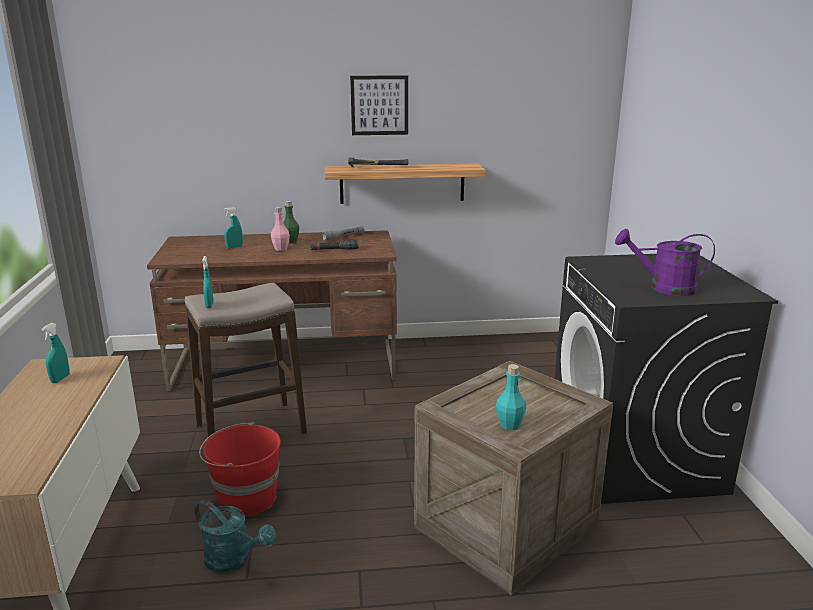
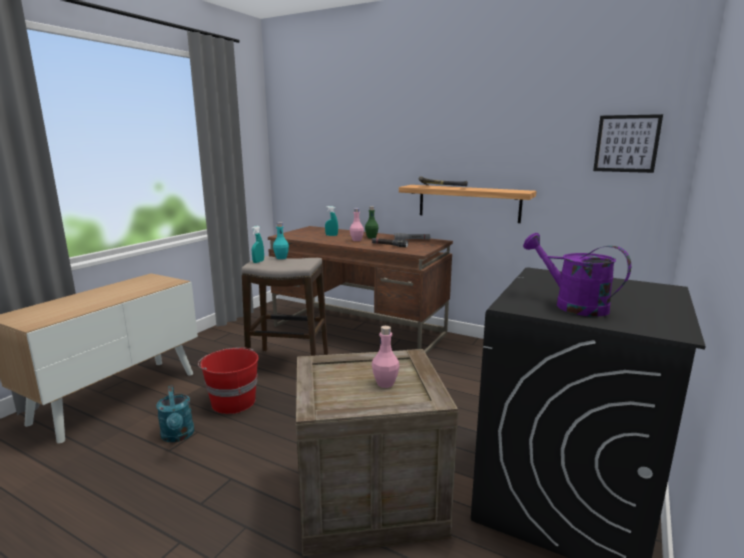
camera: 35 degrees right, 5 degrees down
(60, 379) = (141, 284): turquoise spray bottle -> none
(379, 105) = (454, 137): picture -> picture (626, 143)
(509, 425) = (338, 394): turquoise bottle -> turquoise bottle (281, 258)
(529, 402) = (385, 383): none -> pink bottle

